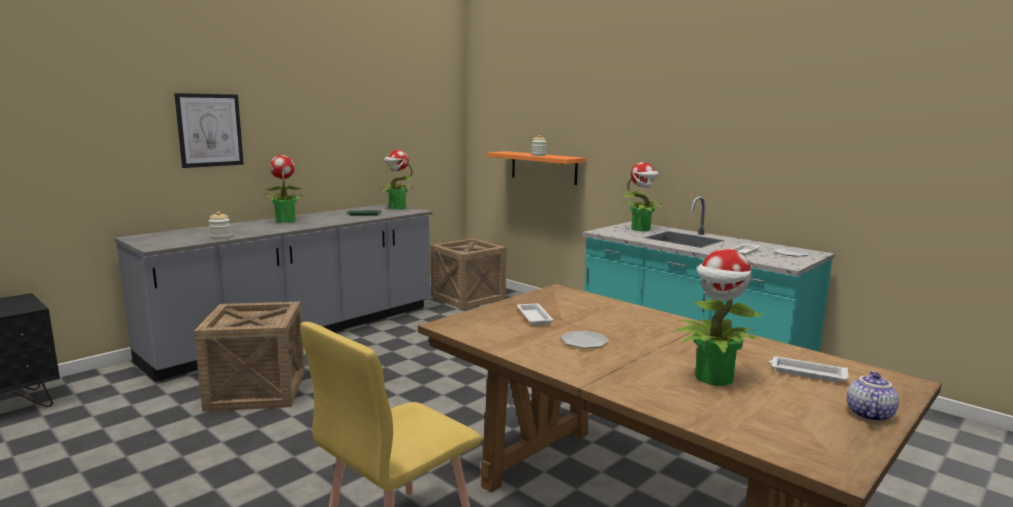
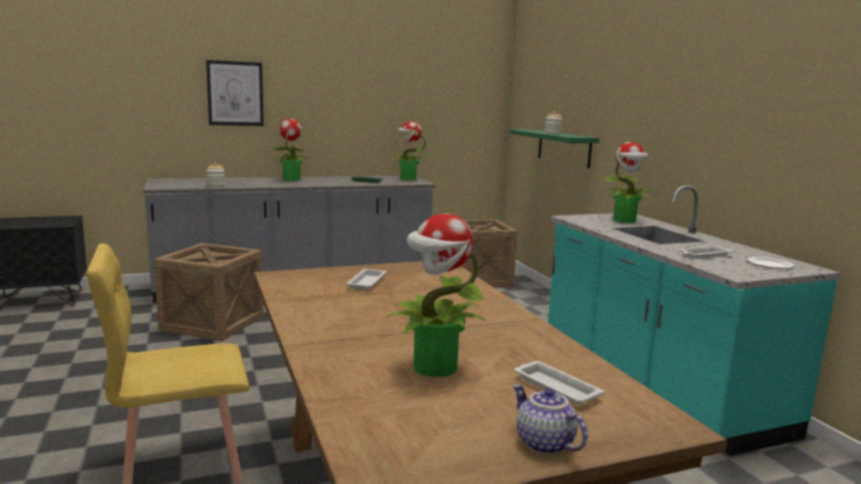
camera: 25 degrees right, 0 degrees up
(543, 167) = (564, 148): orange shelf -> green shelf
(584, 341) = (371, 310): plate -> none
(868, 414) = (543, 444): teapot -> teapot turned 90 degrees counterclockwise

